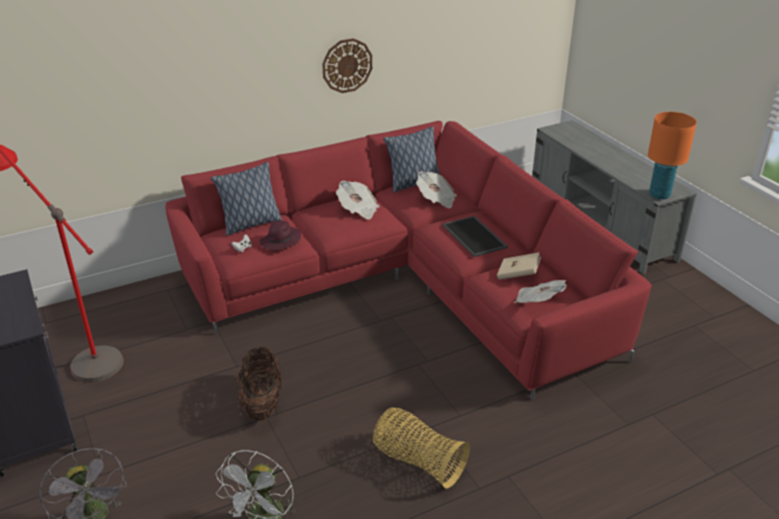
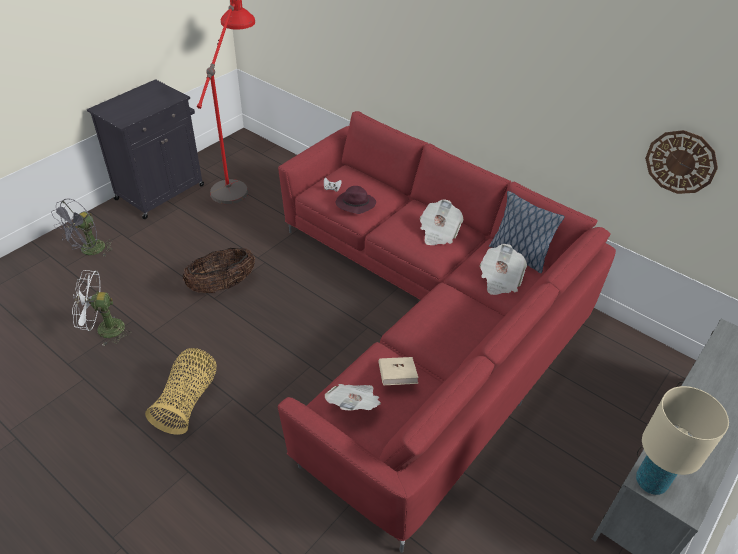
camera: 65 degrees right, 10 degrees up
(250, 224) = (371, 180): pillow -> none
(347, 65) = (525, 102): wall clock -> wall clock (681, 162)
(475, 236) = (447, 327): tray -> none
(659, 195) = (650, 482): orange table lamp -> beige table lamp

